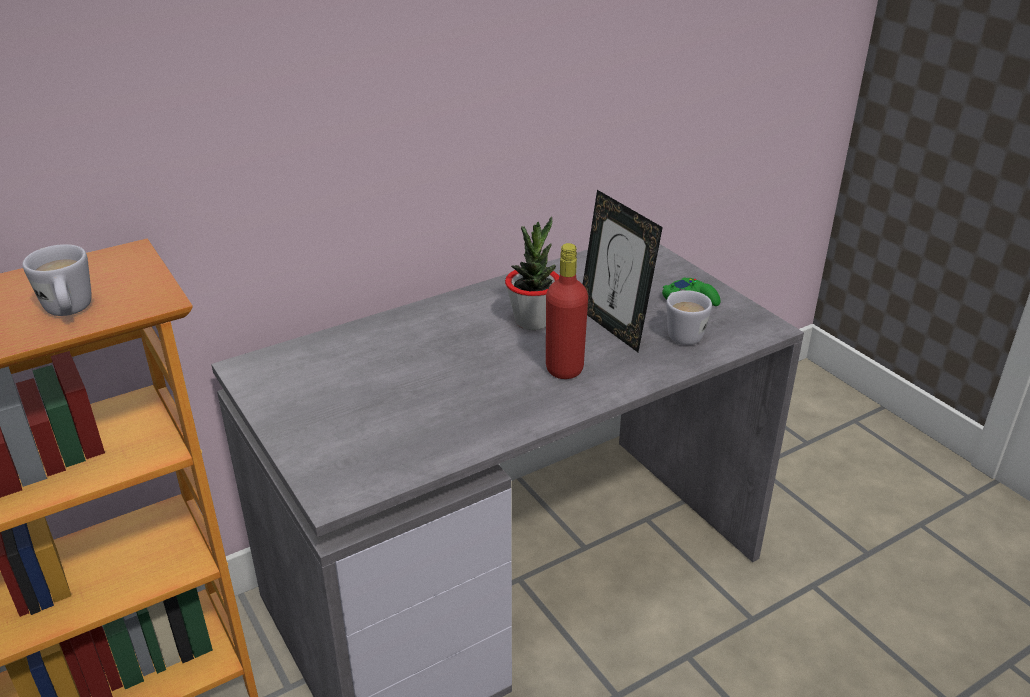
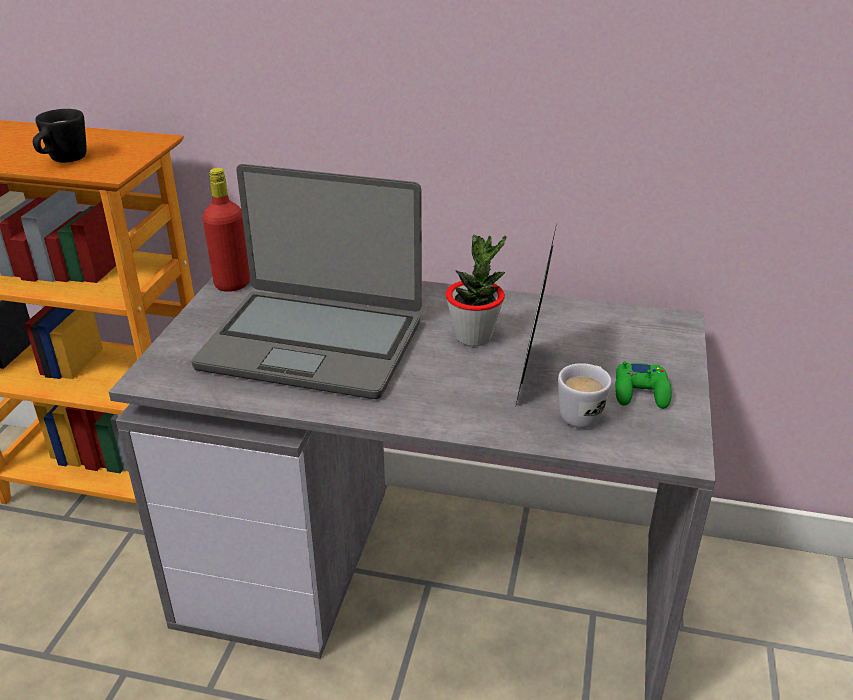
camera: 45 degrees right, 0 degrees up
(69, 312) = (63, 161): white mug -> black mug
(424, 389) = (313, 343): none -> laptop
(564, 369) = (433, 385): red bottle -> red bottle (232, 284)

